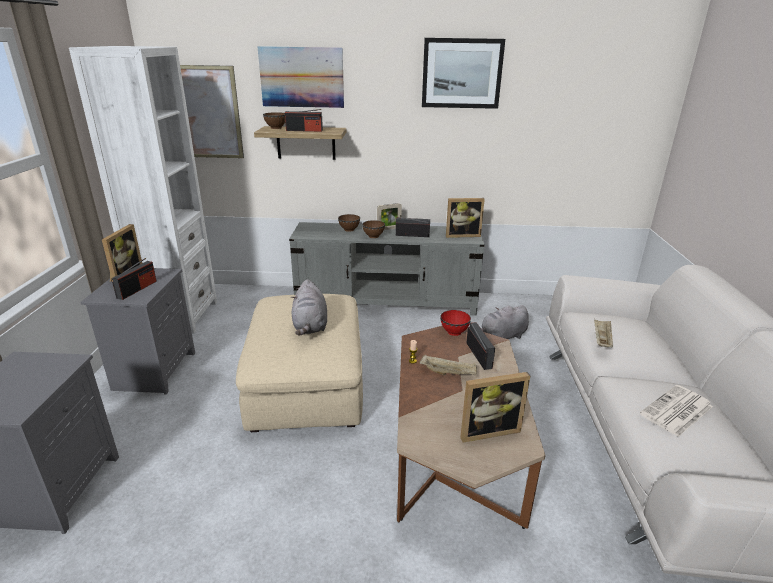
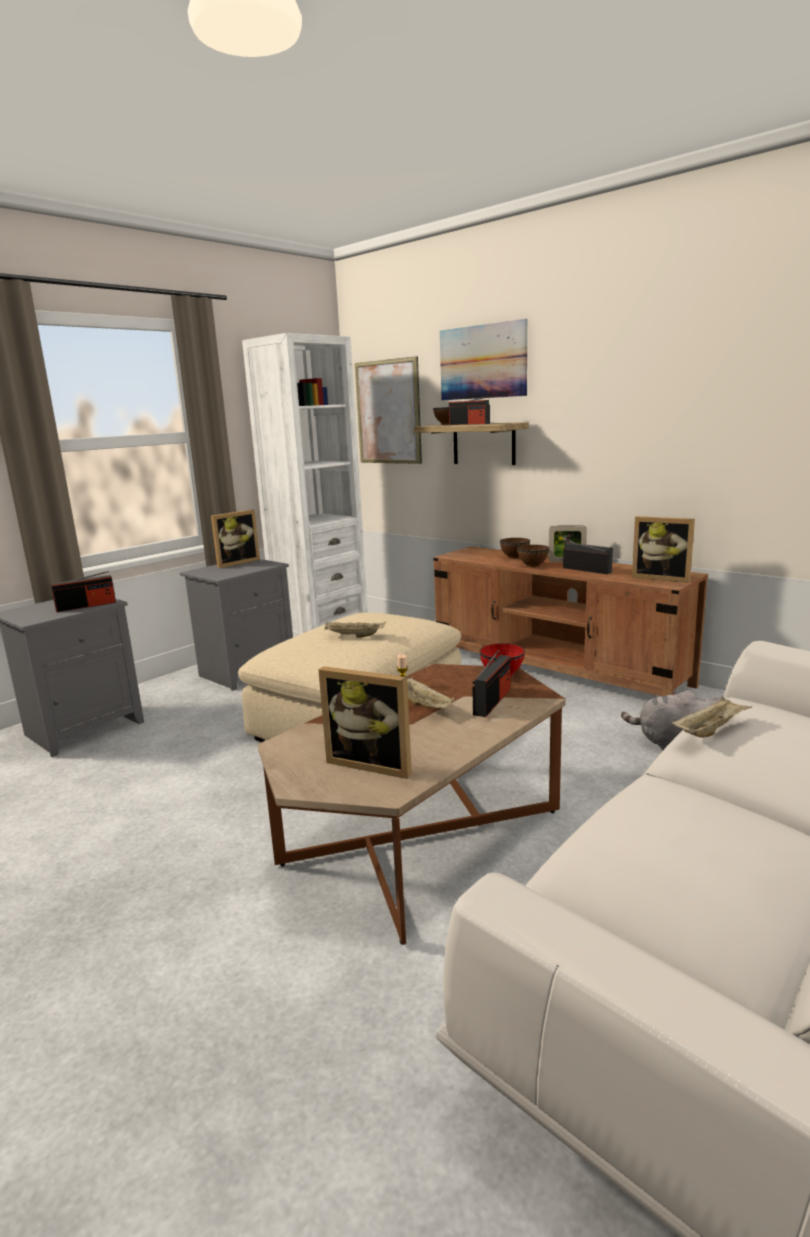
camera: 40 degrees right, 10 degrees down
(137, 289) = (229, 571): radio -> radio (86, 606)
(310, 326) = (354, 636): grey plush toy -> beige tray
(387, 301) = (557, 669): grey tv stand -> brown tv stand
(461, 73) = (681, 333): picture -> none
(676, 411) = (683, 838): newspaper -> none

